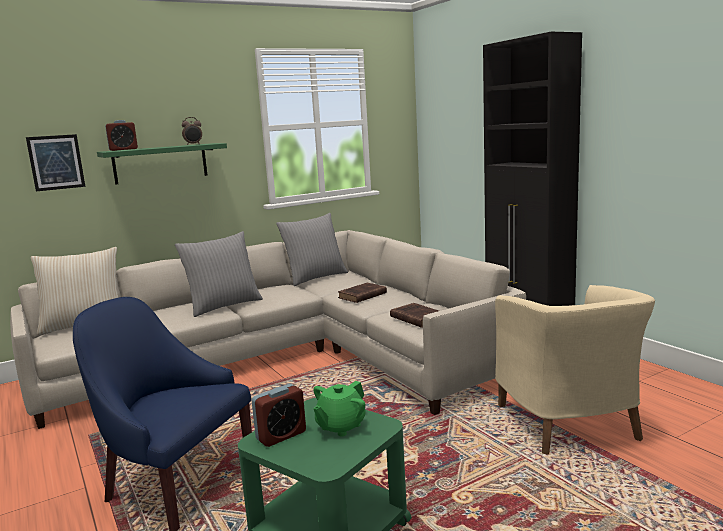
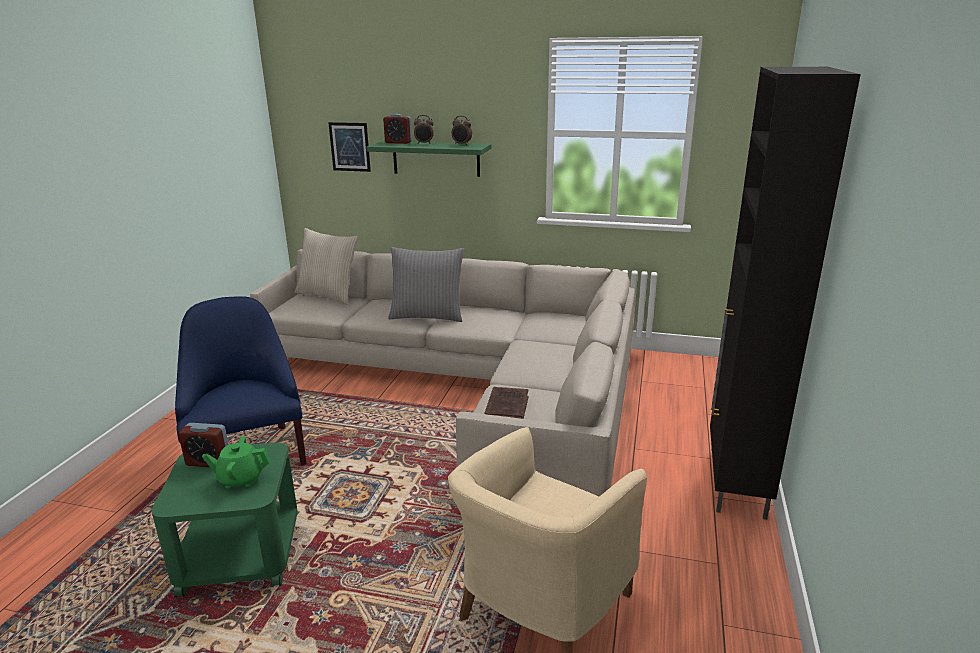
camera: 45 degrees right, 10 degrees up
(154, 147) = (424, 143): none -> alarm clock
(315, 278) = (547, 314): grey pillow -> none
(361, 296) = (529, 356): brown book -> none

